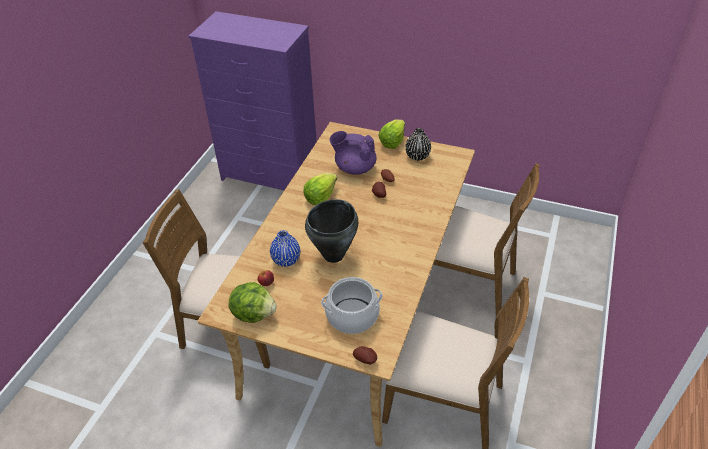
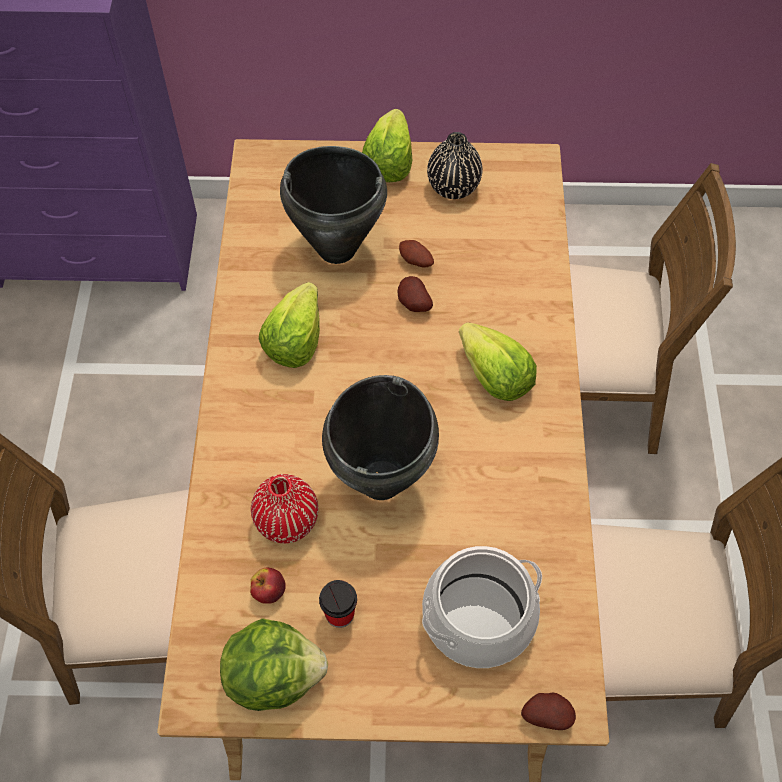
camera: 20 degrees left, 15 degrees up
(286, 260) = (287, 521): blue vase -> red vase
(292, 298) = (340, 614): none -> cup
(354, 168) = (336, 248): purple teapot -> black cooking pot
(402, 229) = (494, 377): none -> lettuce

